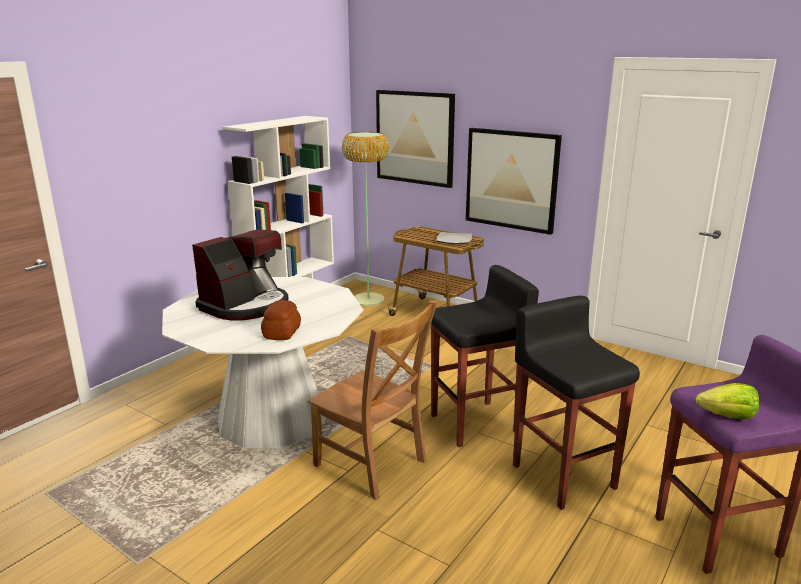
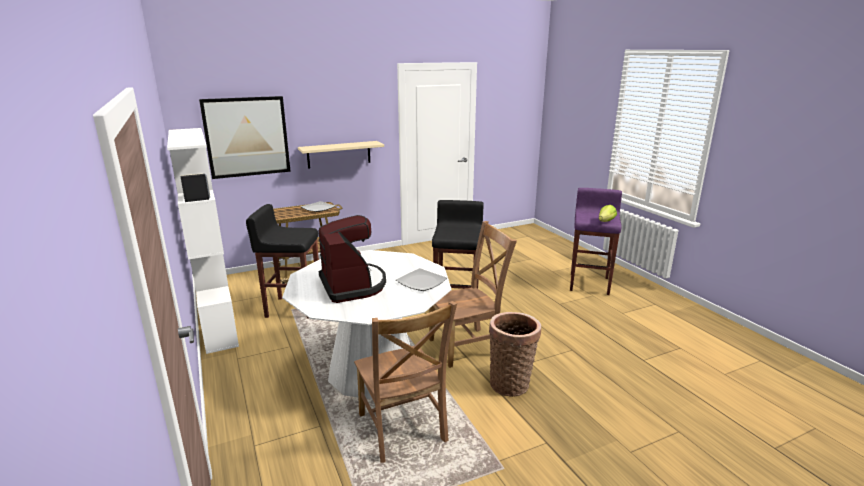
camera: 60 degrees left, 0 degrees up
(177, 472) = (402, 430): none -> brown chair
(282, 332) = (421, 281): bread -> plate
(314, 524) = (511, 383): none -> basket
(368, 299) = (243, 285): floor lamp -> none
(511, 179) = (339, 154): picture -> beige shelf
(563, 475) = (524, 297): black stool -> black stool (293, 308)

